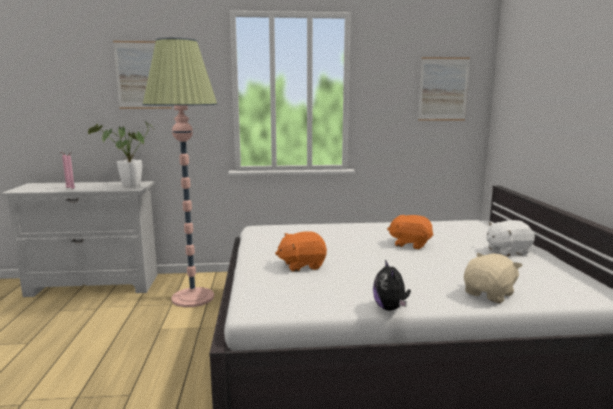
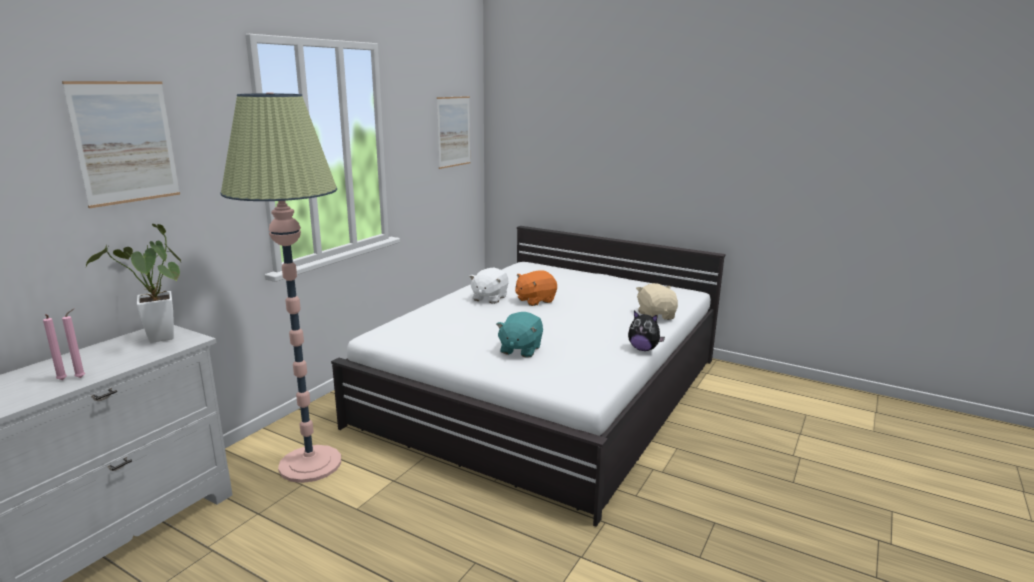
camera: 55 degrees left, 5 degrees up
(302, 265) = (520, 349): orange plush toy -> turquoise plush toy
(507, 251) = (594, 283): white plush toy -> white plush toy (489, 298)

